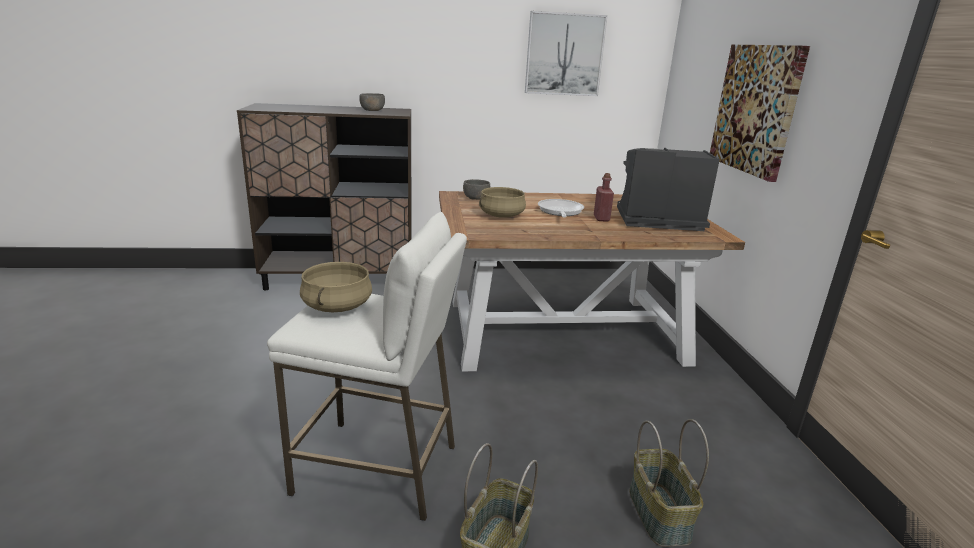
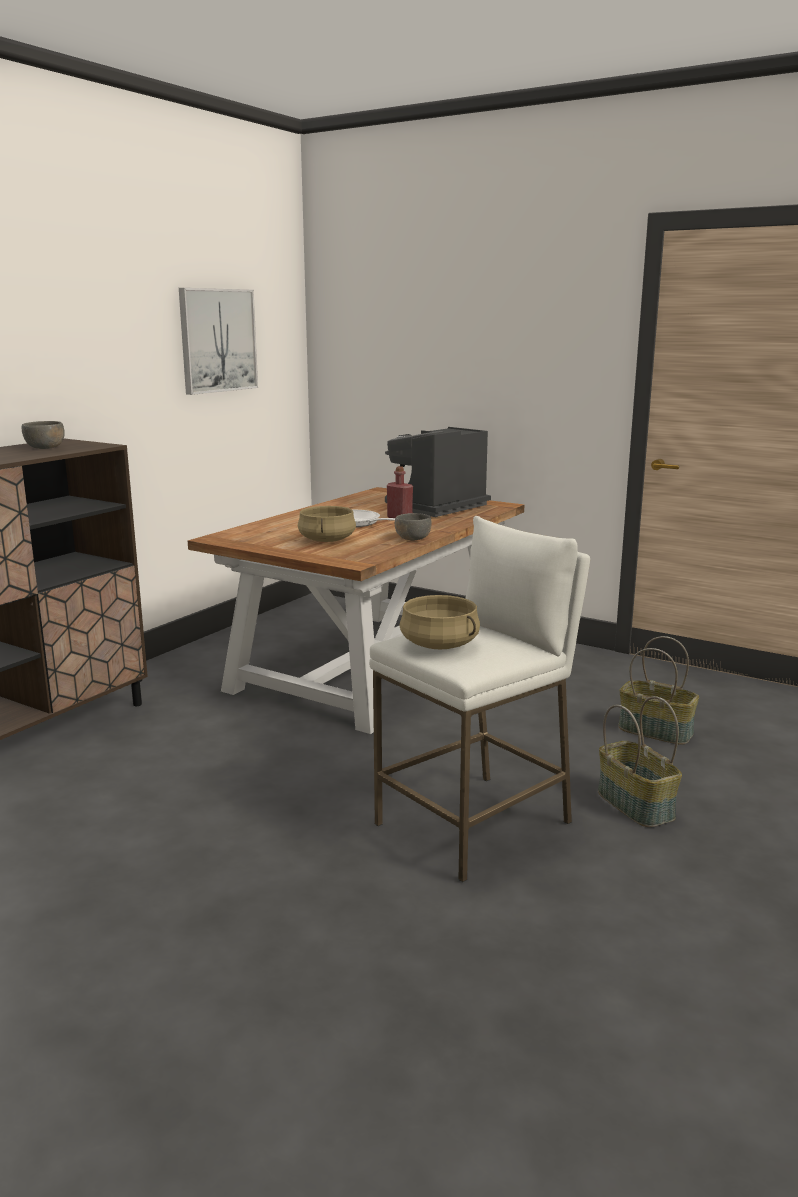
camera: 50 degrees left, 5 degrees down
(475, 198) = (249, 535): grey bowl -> grey bowl (412, 538)
(756, 109) = (481, 380): picture -> none

